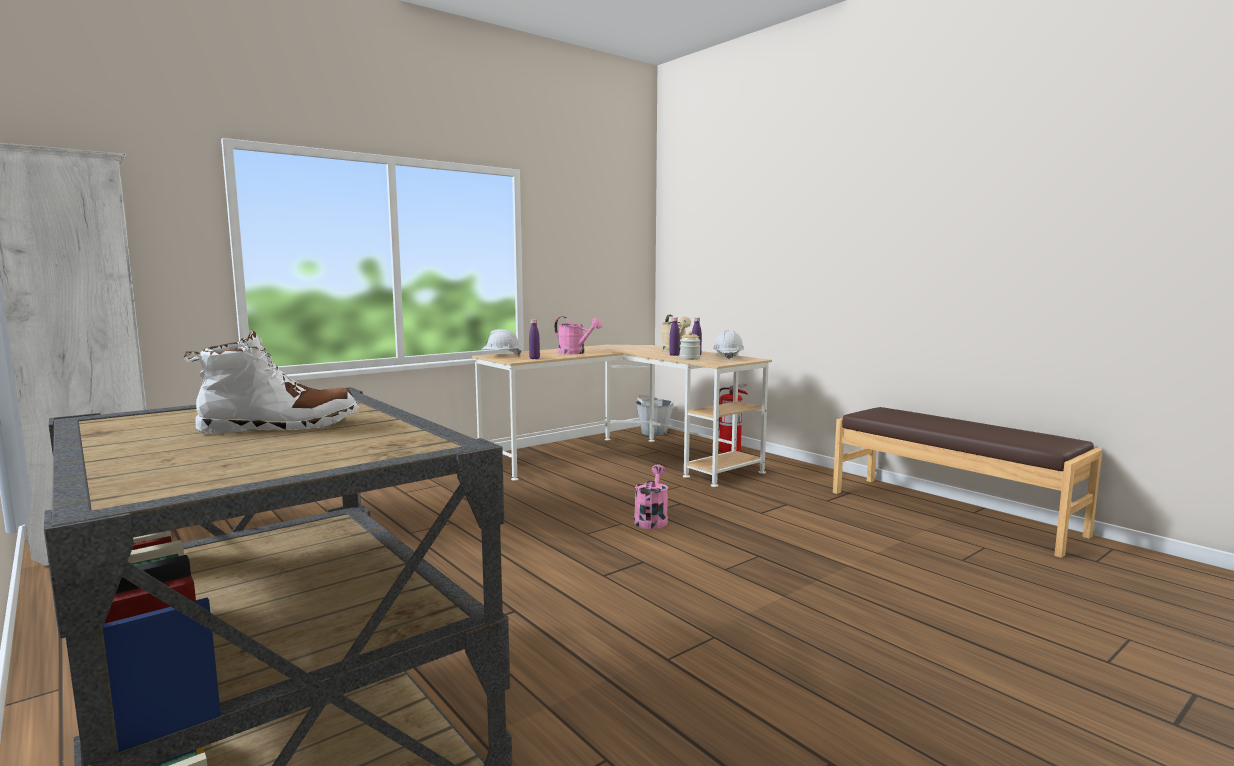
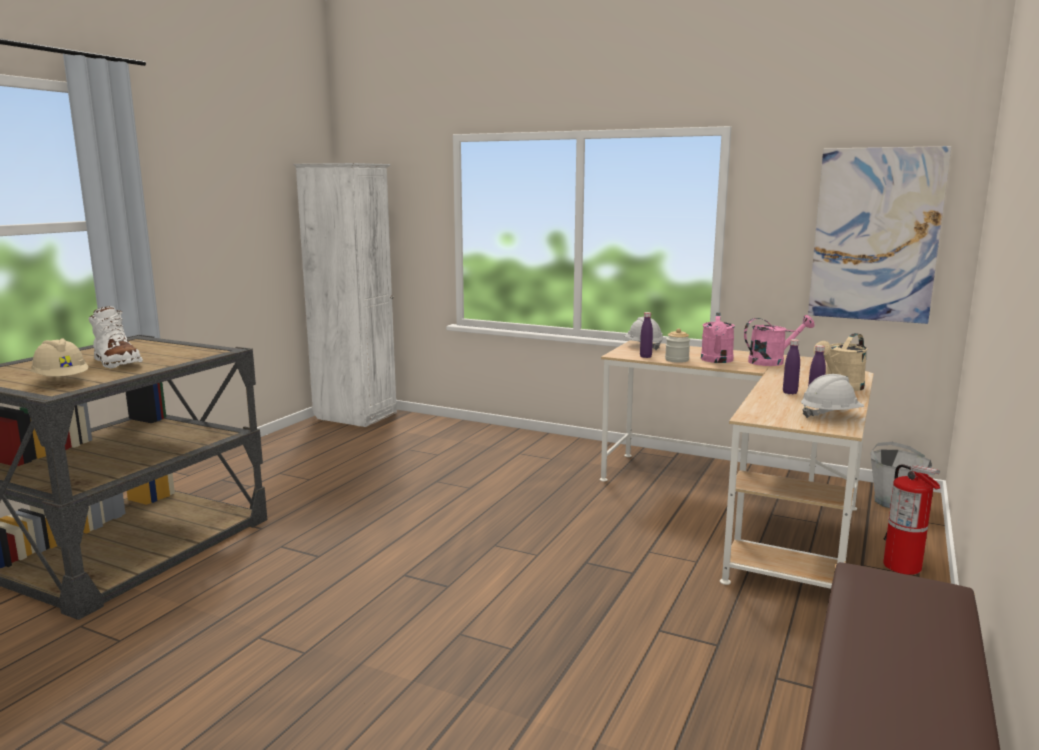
camera: 65 degrees right, 5 degrees up
(355, 445) = (62, 381): none -> beige hard hat
(610, 256) = (875, 235): none -> picture
(651, 519) = (563, 567): pink watering can -> pink watering can (772, 361)
(689, 358) = (771, 402): jar -> jar (677, 360)

